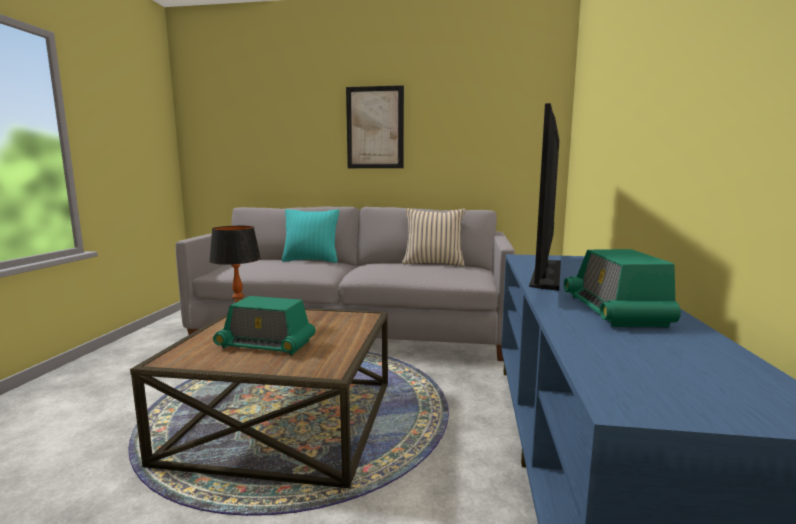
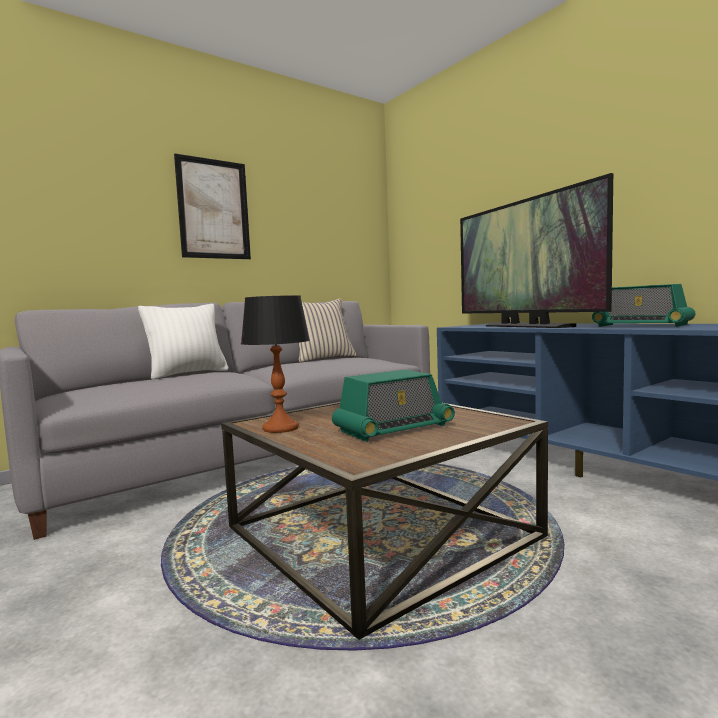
camera: 45 degrees left, 5 degrees down
(311, 260) = (188, 374): turquoise pillow -> white pillow

